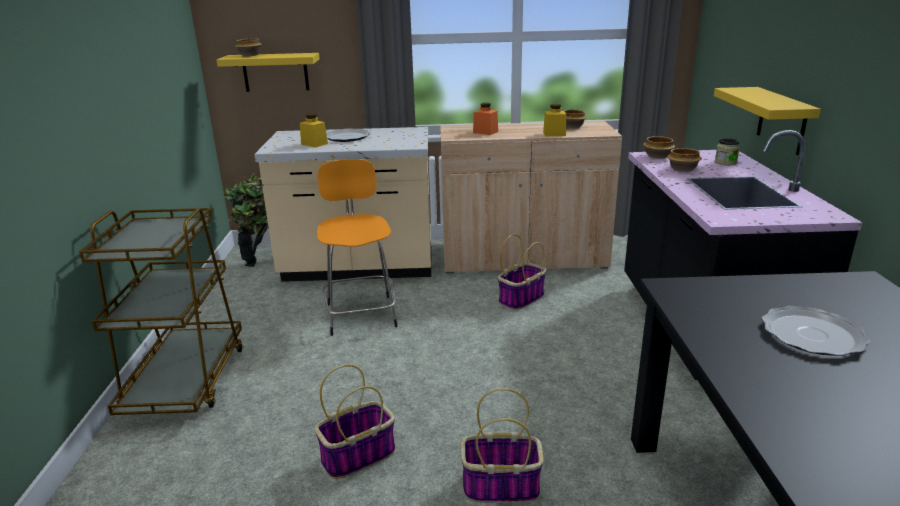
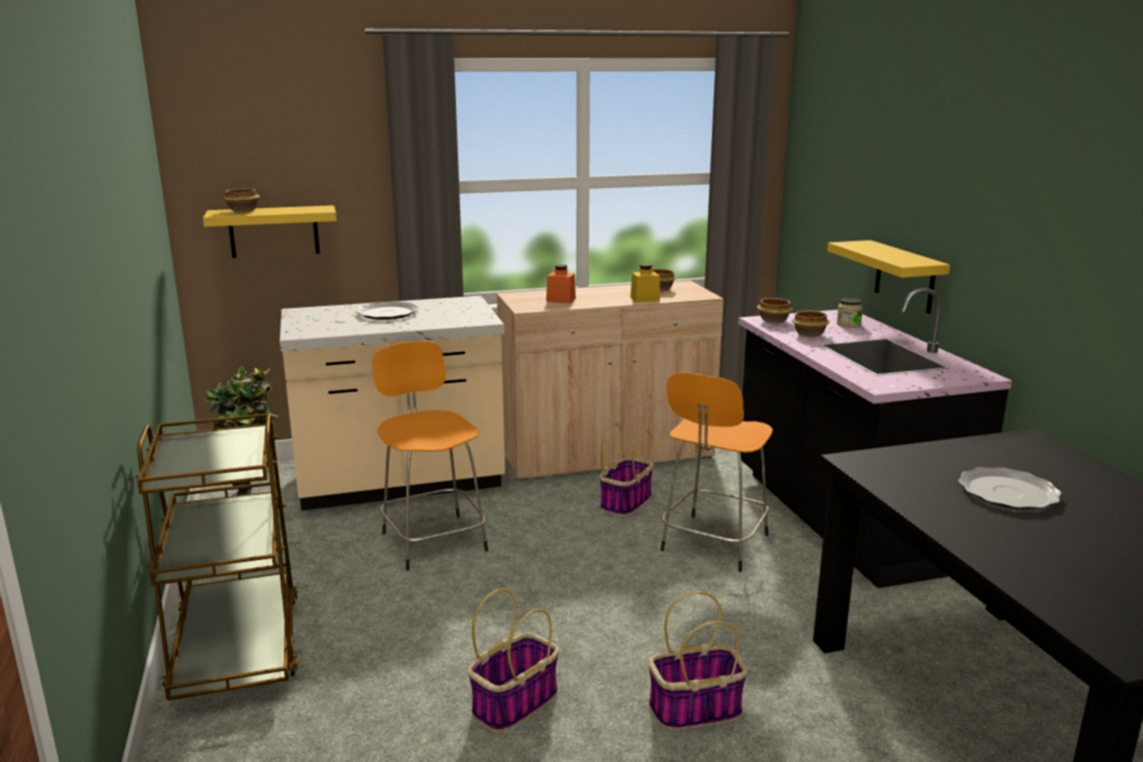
camera: 15 degrees left, 5 degrees down
(314, 144) = (351, 324): yellow jar -> none
(578, 342) = (713, 544): none -> orange stool

